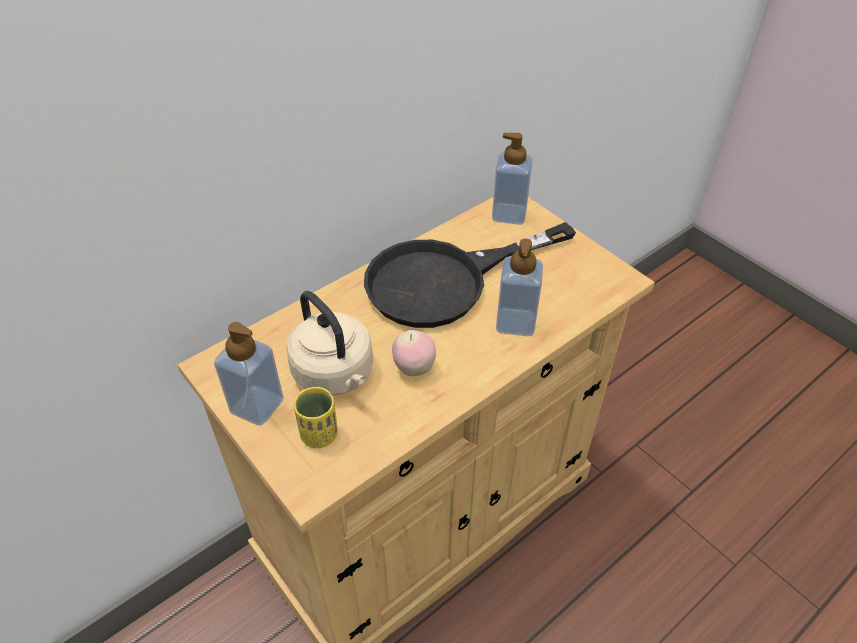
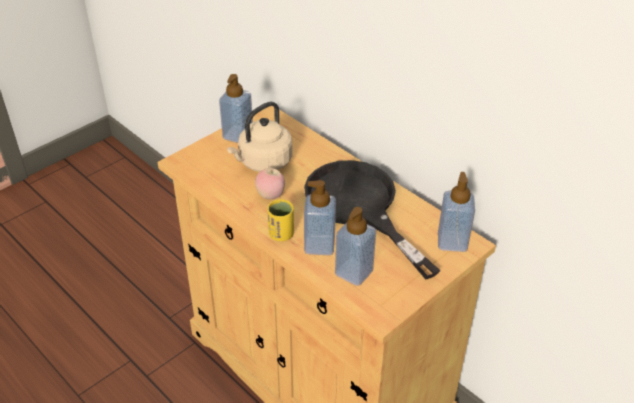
camera: 85 degrees right, 5 degrees down
(319, 435) = (216, 161): yellow cup -> yellow cup (281, 234)
(561, 295) = (354, 272): none -> soap dispenser

